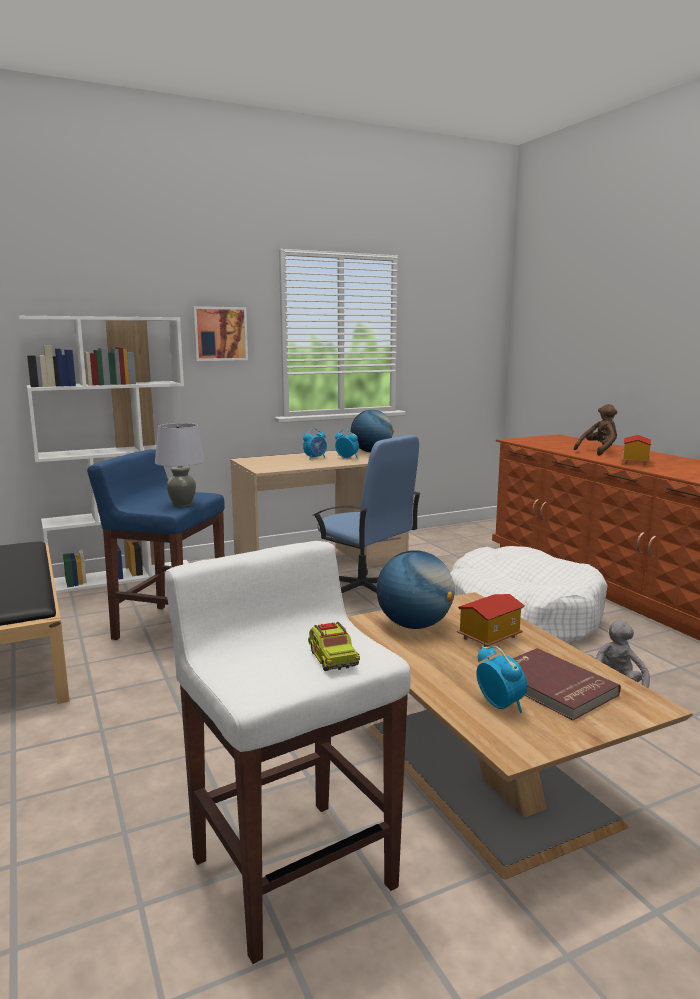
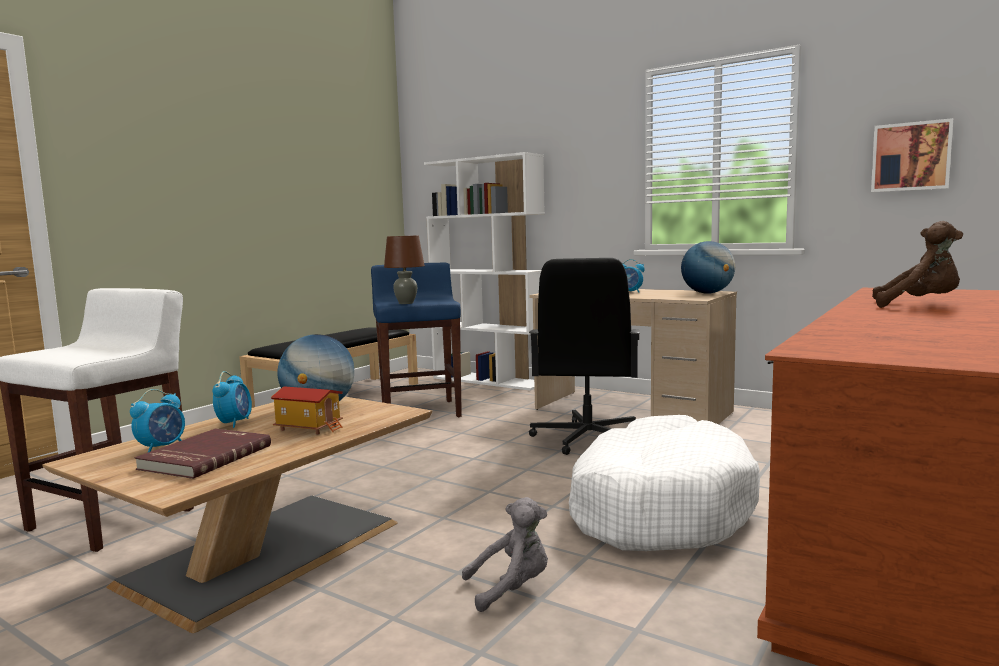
camera: 60 degrees right, 5 degrees down
(182, 504) = (406, 303): grey table lamp -> brown table lamp
(219, 333) = (584, 165): picture -> picture (911, 157)
(332, 658) = (75, 354): toy truck -> none
(347, 458) = (655, 294): alarm clock -> alarm clock (235, 423)
(363, 592) = (586, 438): blue office chair -> black office chair
(634, 462) = (875, 316): toy house -> none

